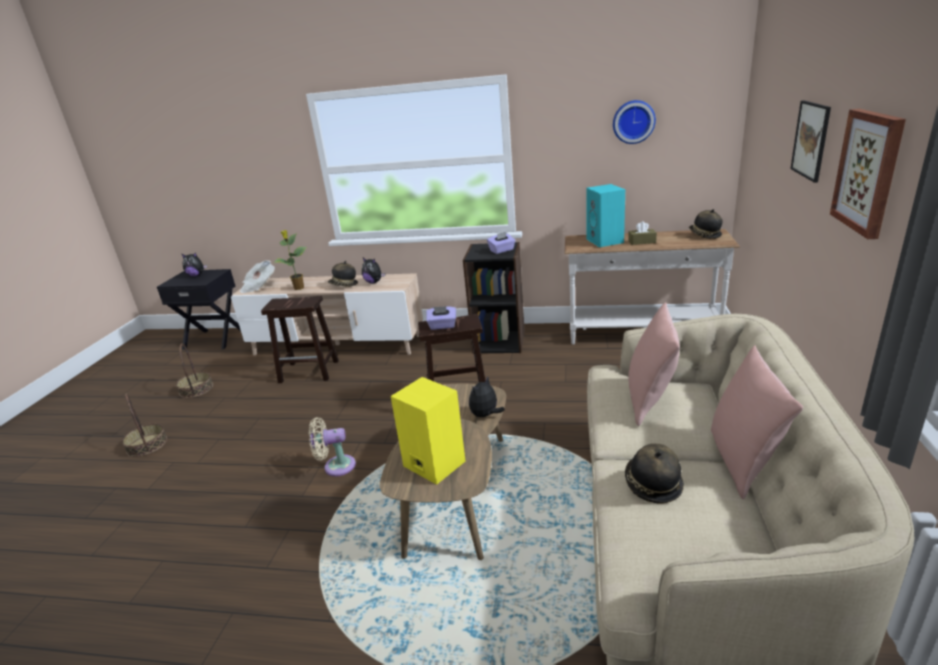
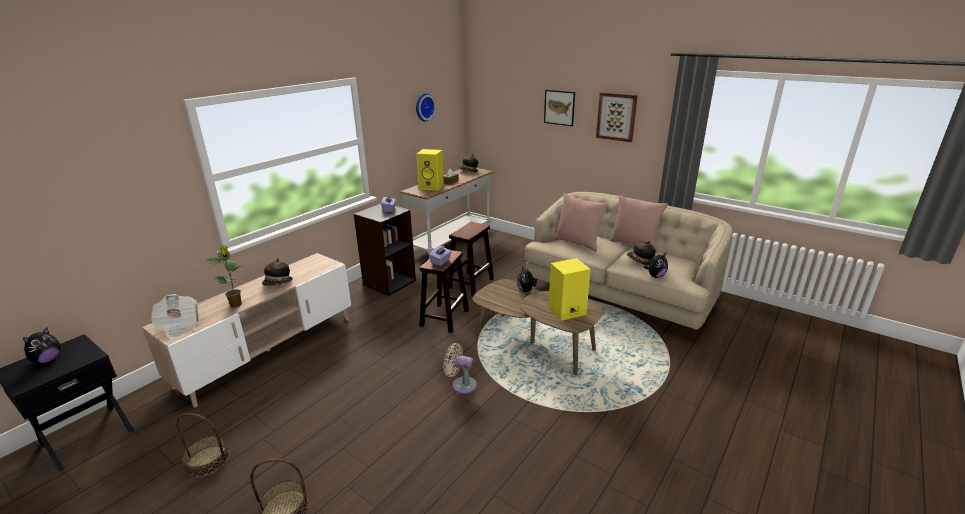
camera: 65 degrees left, 0 degrees up
(310, 371) = (296, 374): brown stool -> brown stool (471, 283)
(336, 466) = (461, 384): beige fan -> beige fan turned 90 degrees clockwise
(374, 282) = (300, 270): plush toy -> plush toy (655, 276)
(606, 241) = (432, 186): turquoise speaker -> yellow speaker

